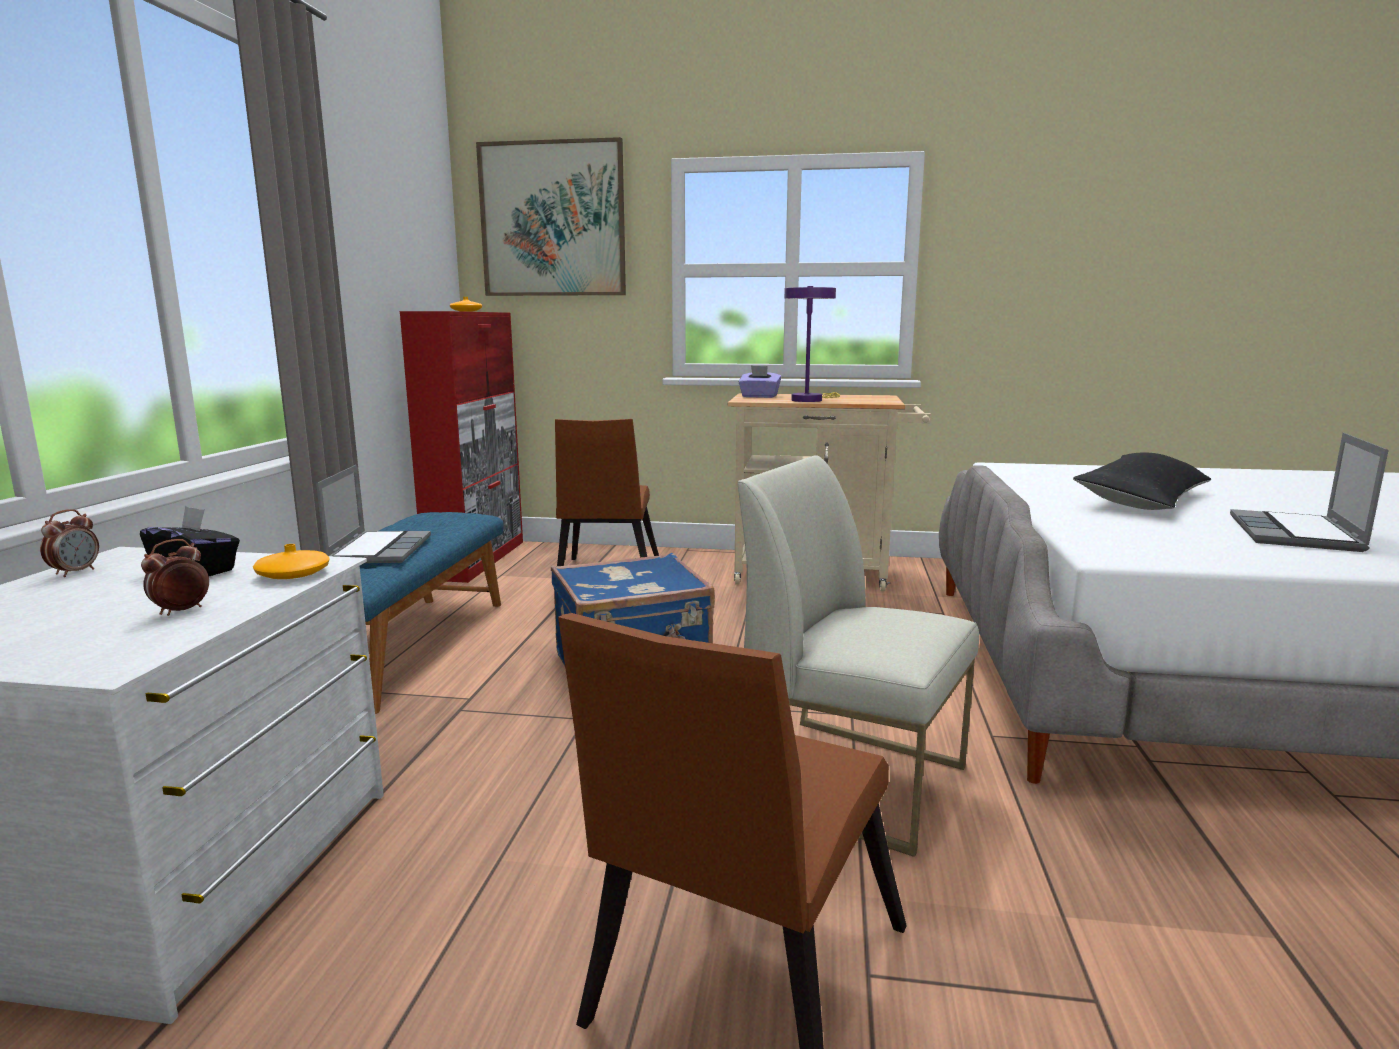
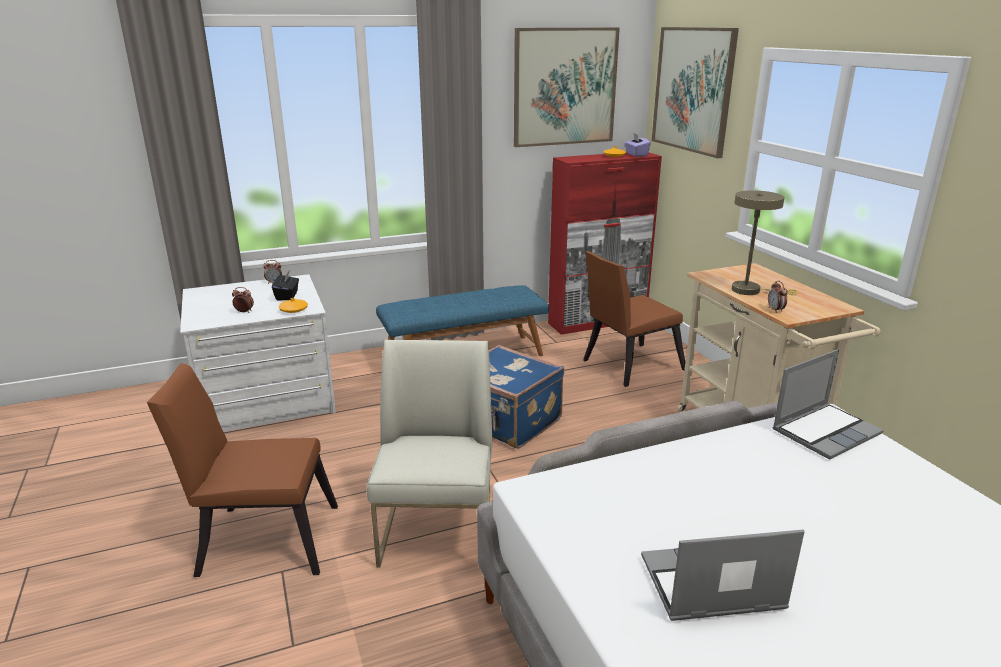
camera: 60 degrees right, 10 degrees up
(379, 549) = (444, 302): laptop -> laptop (825, 431)
(391, 205) = (565, 87): none -> picture
(759, 396) = (740, 273): purple tissue box -> purple tissue box (636, 154)
(809, 400) = (751, 290): purple table lamp -> beige table lamp
(868, 402) = (775, 310): none -> alarm clock
(1142, 500) = (764, 499): black pillow -> none

